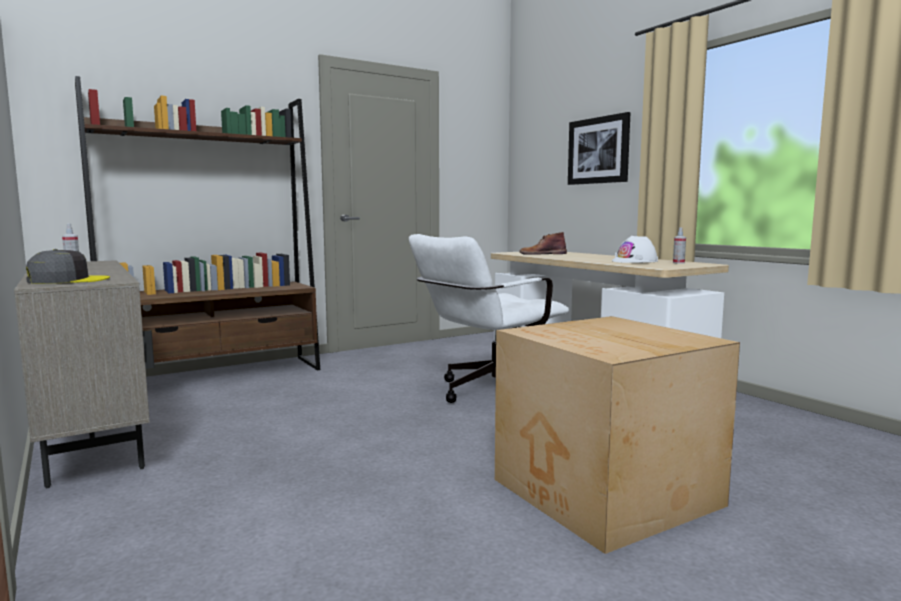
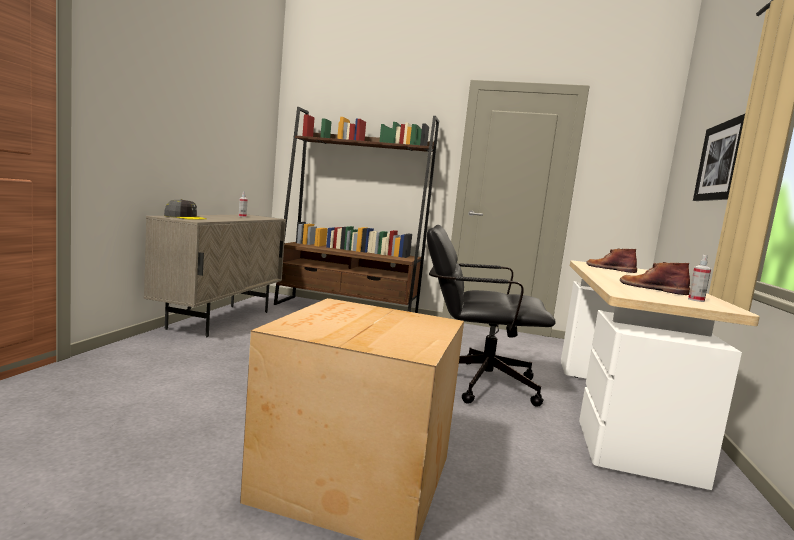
camera: 45 degrees right, 0 degrees up
(487, 393) = (473, 382): white office chair -> black office chair
(635, 261) = (652, 288): white hard hat -> brown boot

